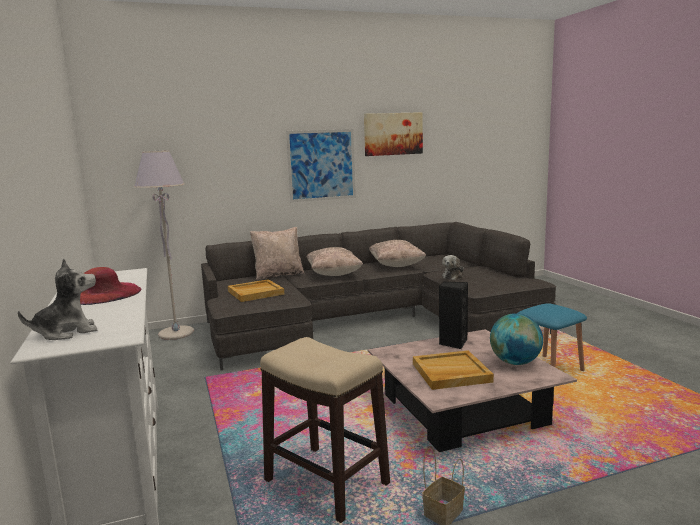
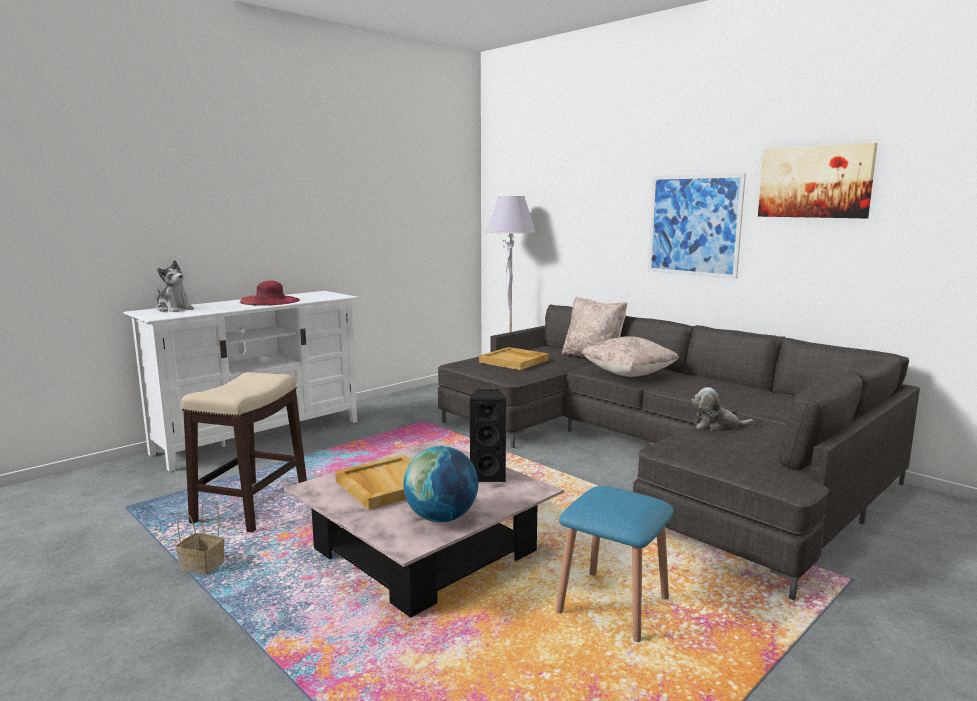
camera: 65 degrees right, 0 degrees up
(396, 266) = (723, 392): beige pillow -> none

